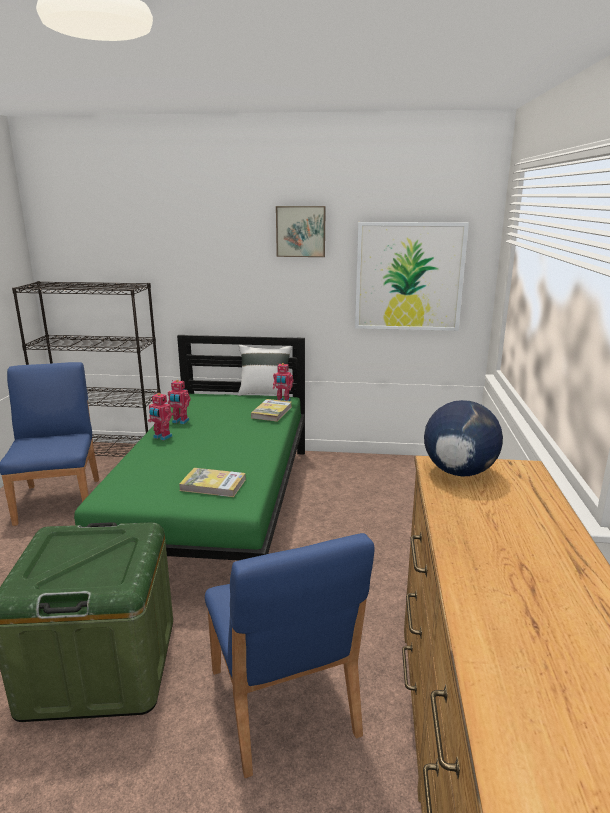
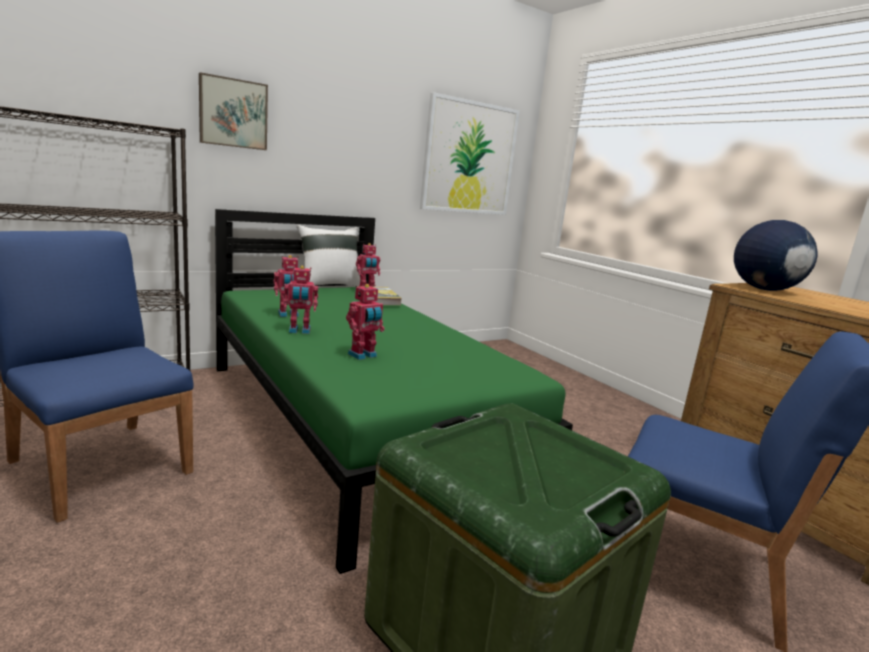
camera: 40 degrees left, 5 degrees down
(162, 465) = (363, 355): none -> toy robot
(213, 485) = (463, 364): book -> none
(301, 231) = (374, 92): picture -> picture (233, 113)

